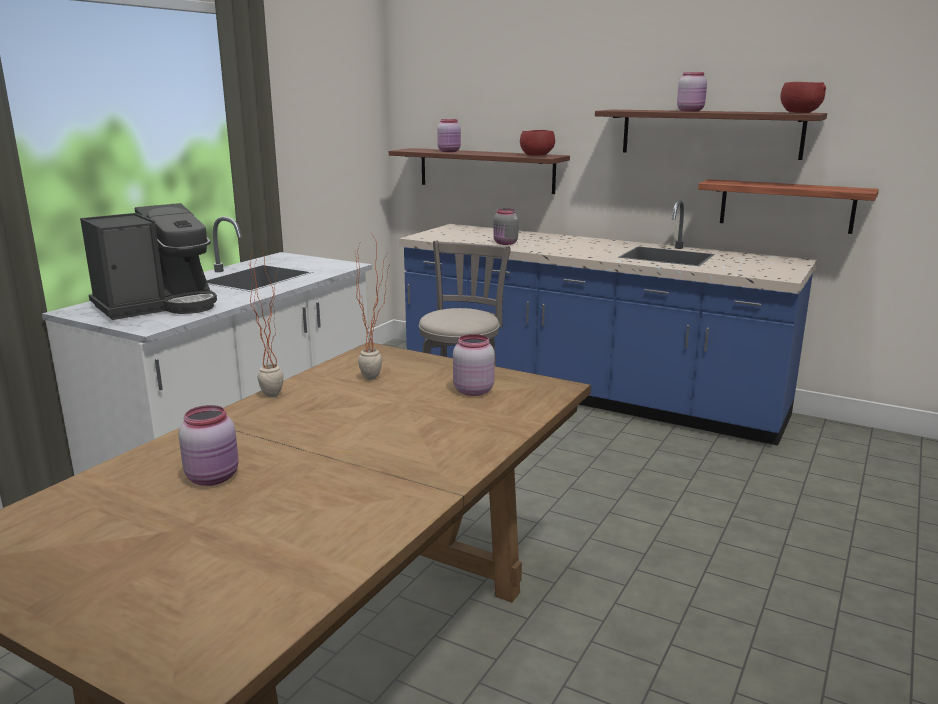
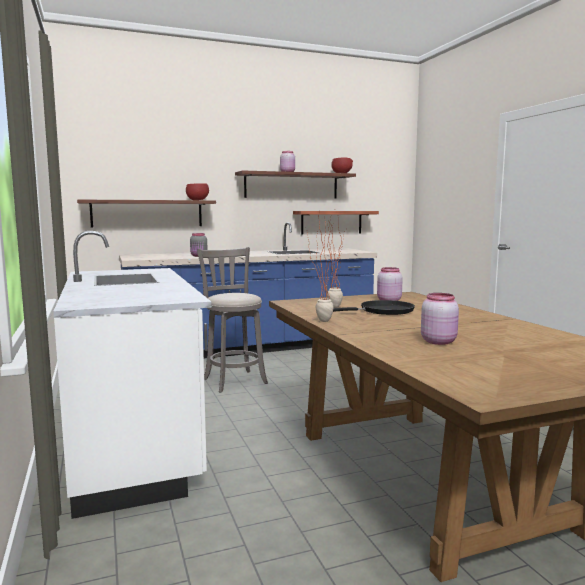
camera: 50 degrees left, 10 degrees down
(158, 306) = (135, 294): coffee machine -> none
(384, 406) = (383, 311): none -> black frying pan
(449, 151) = (126, 199): pink jar -> none

